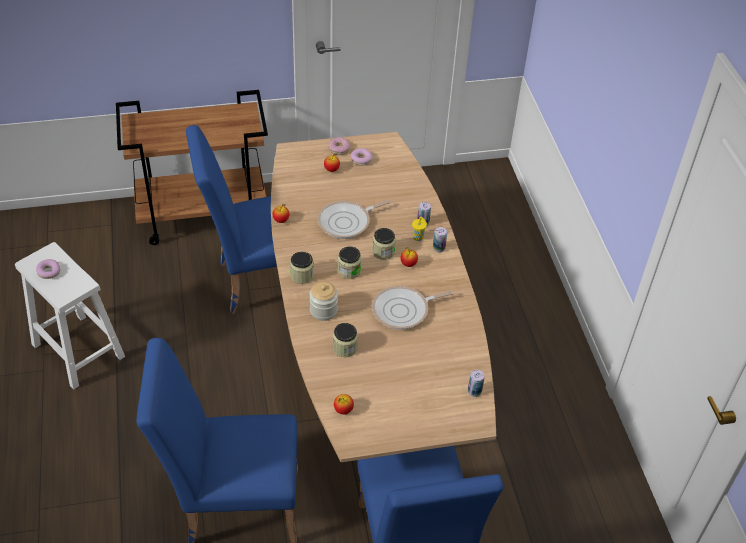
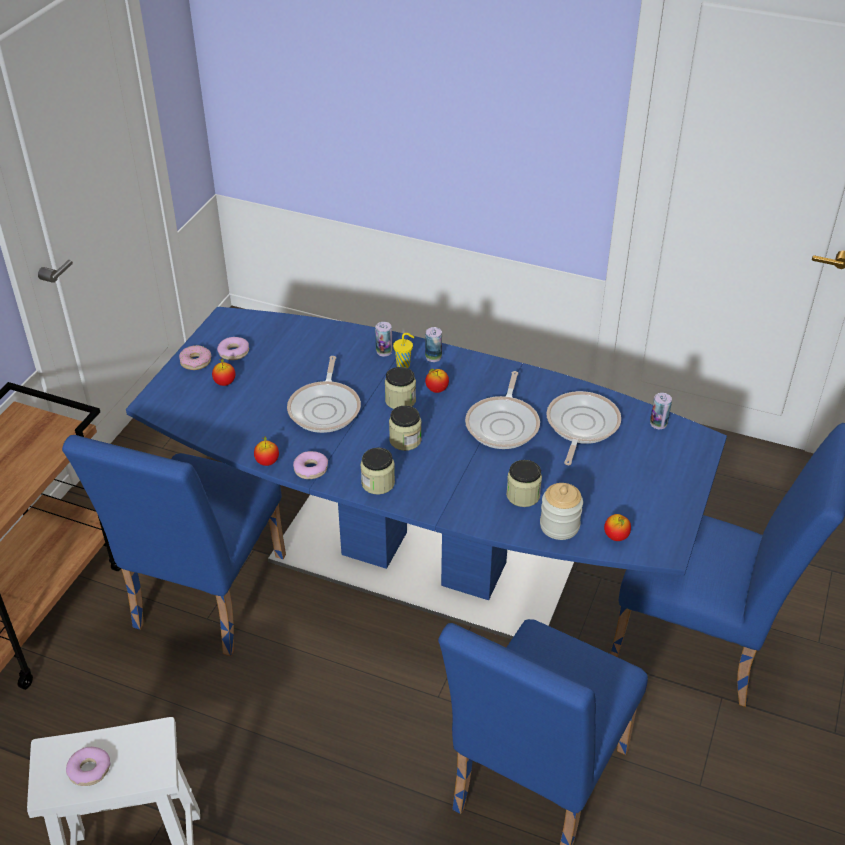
camera: 55 degrees left, 5 degrees down
(290, 241) = (311, 469): none -> donut
(323, 310) = (450, 488): jar -> jar (559, 526)
(368, 366) = (423, 562): brown dining table -> blue dining table
(435, 350) = (580, 426): none -> frying pan

